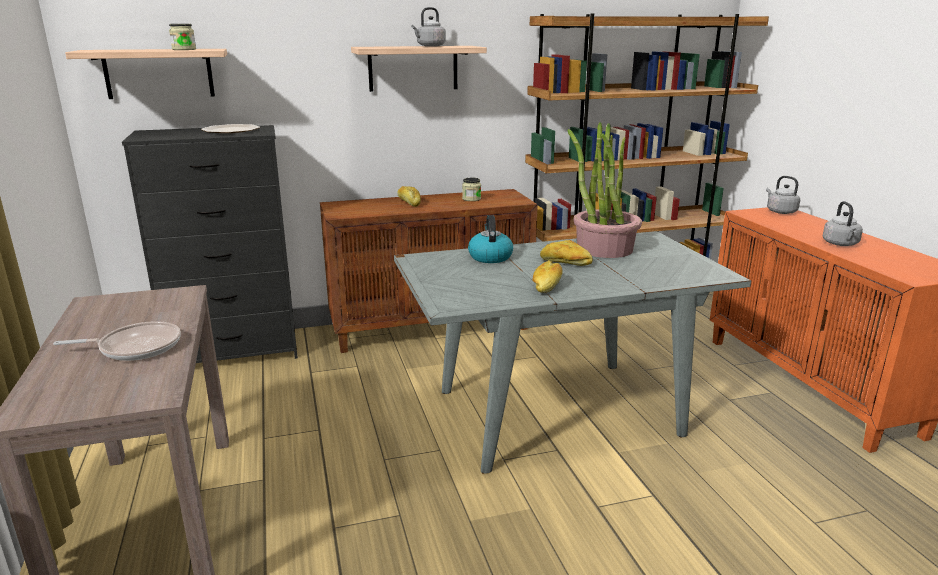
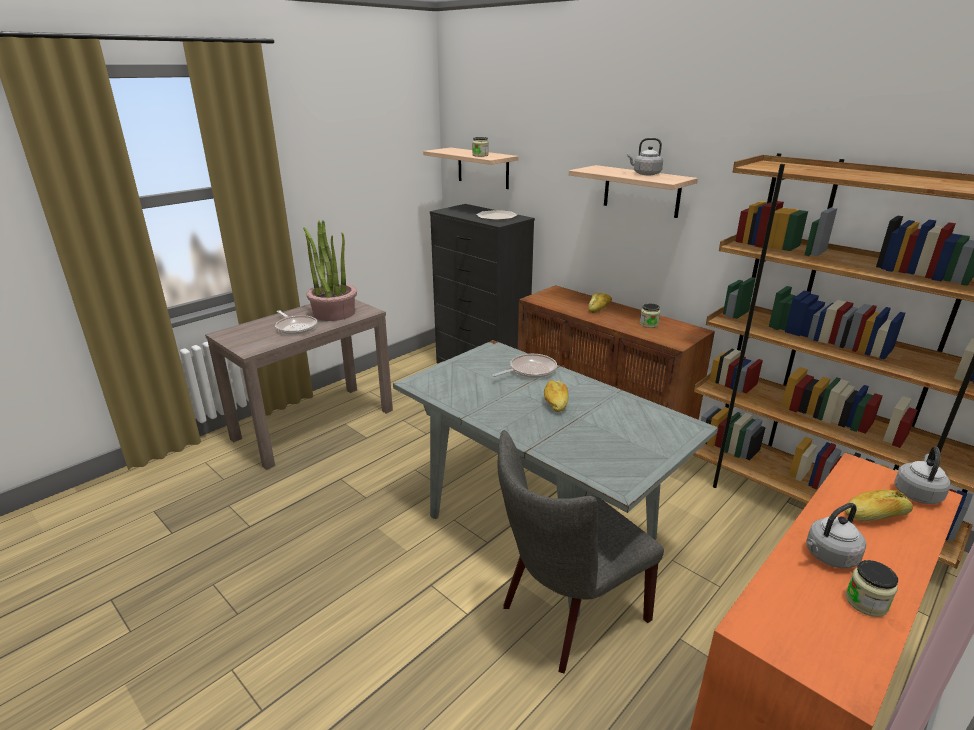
camera: 60 degrees right, 5 degrees up
(490, 257) = (530, 370): kettle -> frying pan
(547, 285) = (492, 407): bread -> bread (876, 515)
(604, 249) = (616, 411): potted plant -> potted plant (334, 313)
(683, 439) = (567, 616): none -> grey chair
(886, 249) = (866, 602): none -> jar

